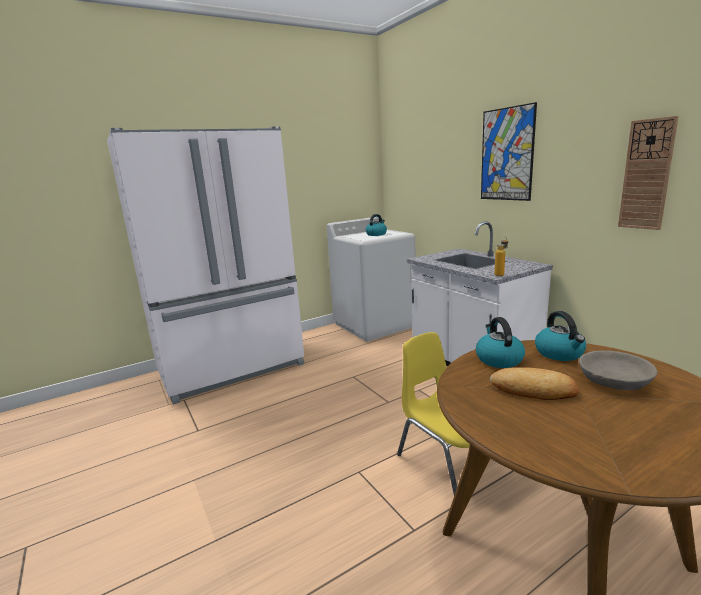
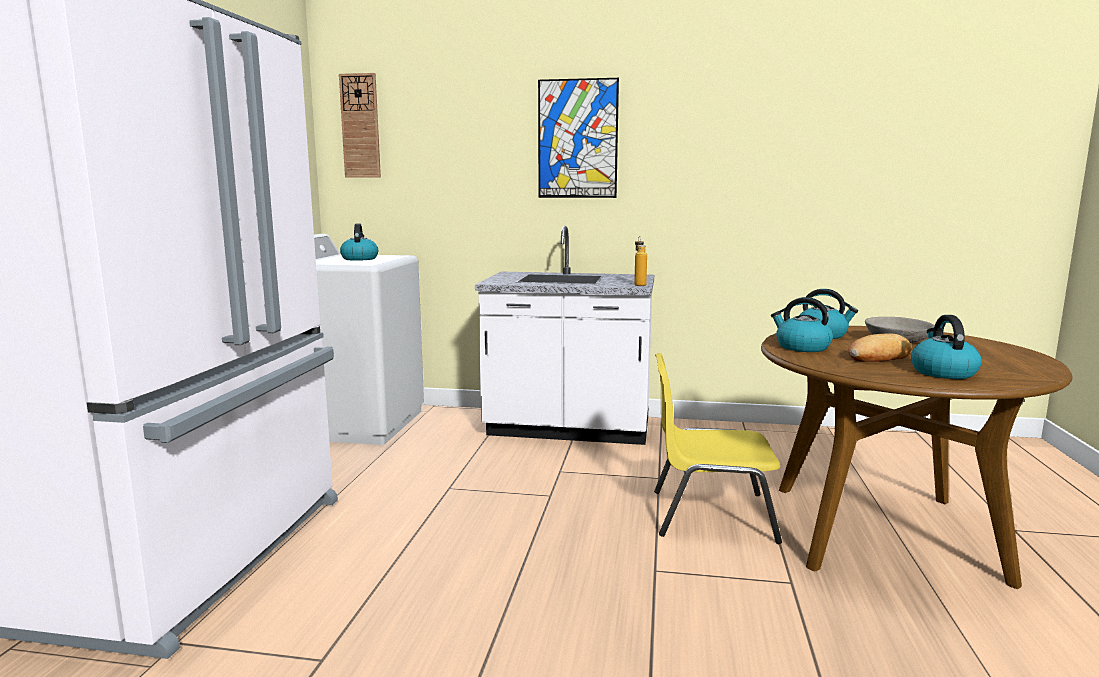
camera: 50 degrees left, 5 degrees down
(532, 426) = (942, 372): none -> kettle
(646, 175) = (751, 167): wall clock -> wall clock (360, 126)

